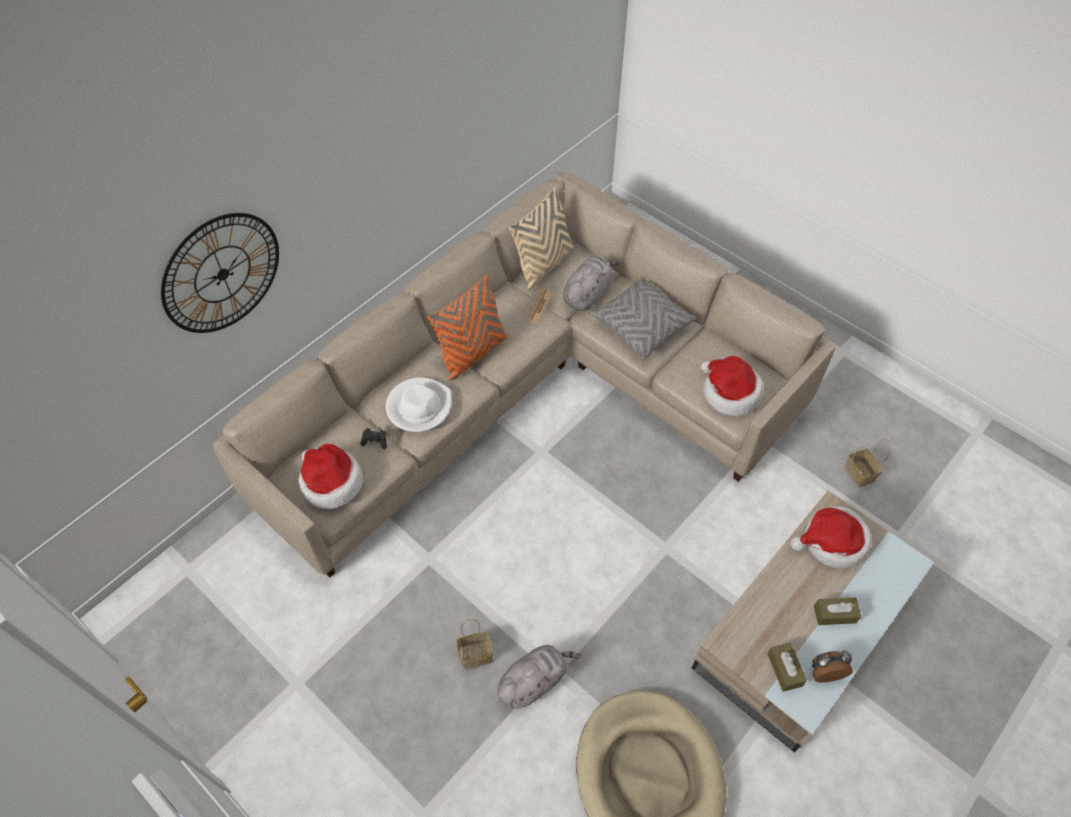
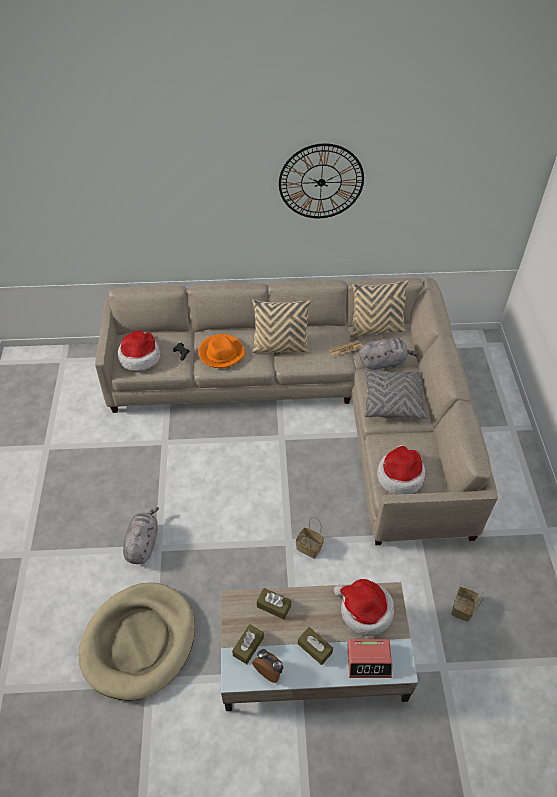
camera: 45 degrees right, 5 degrees down
(222, 274) = (142, 198): wall clock -> wall clock (321, 182)
(419, 406) = (221, 353): white hat -> orange hat
(472, 353) = (280, 347): orange pillow -> beige pillow
(474, 656) = (130, 505): basket -> basket (308, 547)
(534, 681) = (142, 543): grey plush toy -> grey plush toy turned 90 degrees counterclockwise
(761, 612) = (274, 606): none -> brown tissue box
(883, 581) = (369, 660): none -> alarm clock

